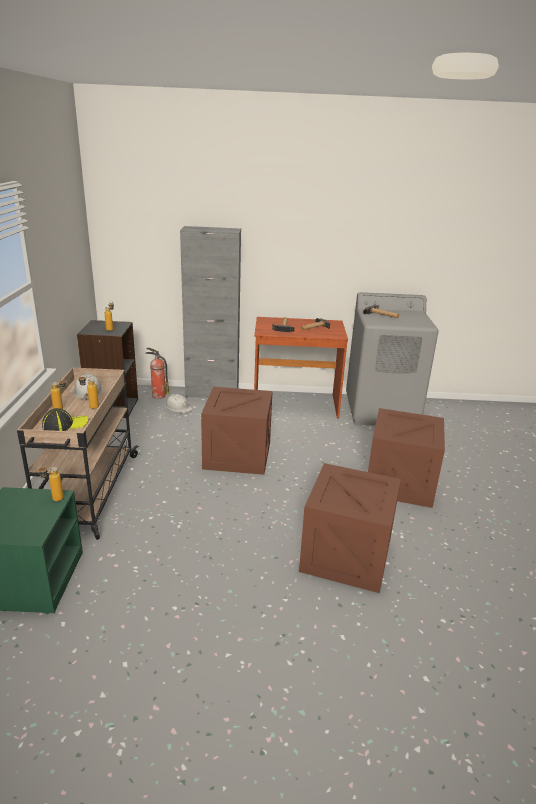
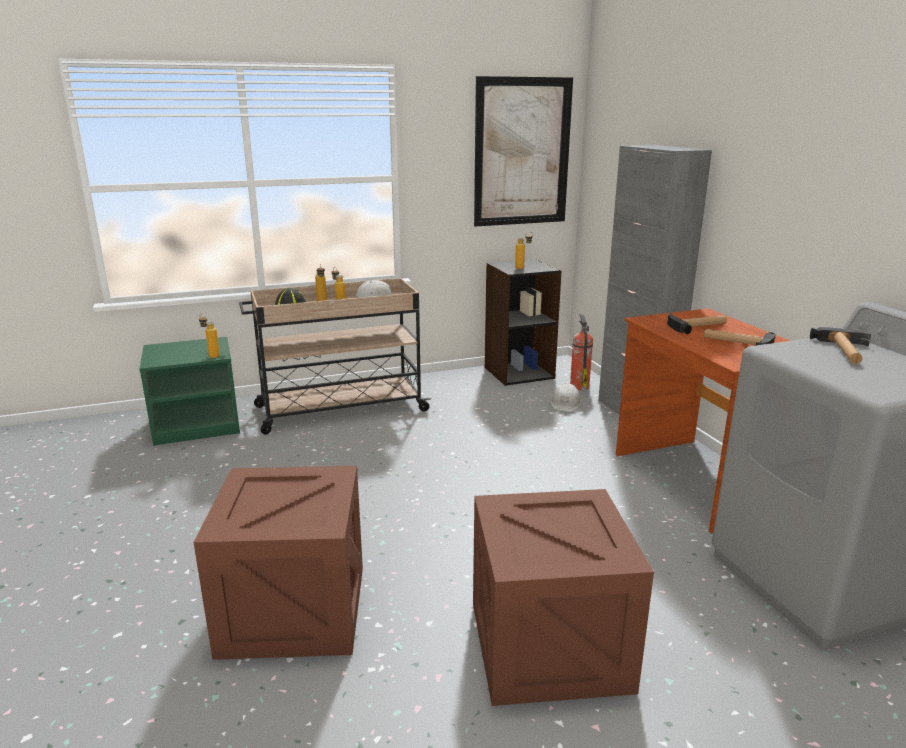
camera: 70 degrees right, 5 degrees down
(72, 240) = (522, 152): none -> picture
(237, 455) = (488, 468): crate -> none

